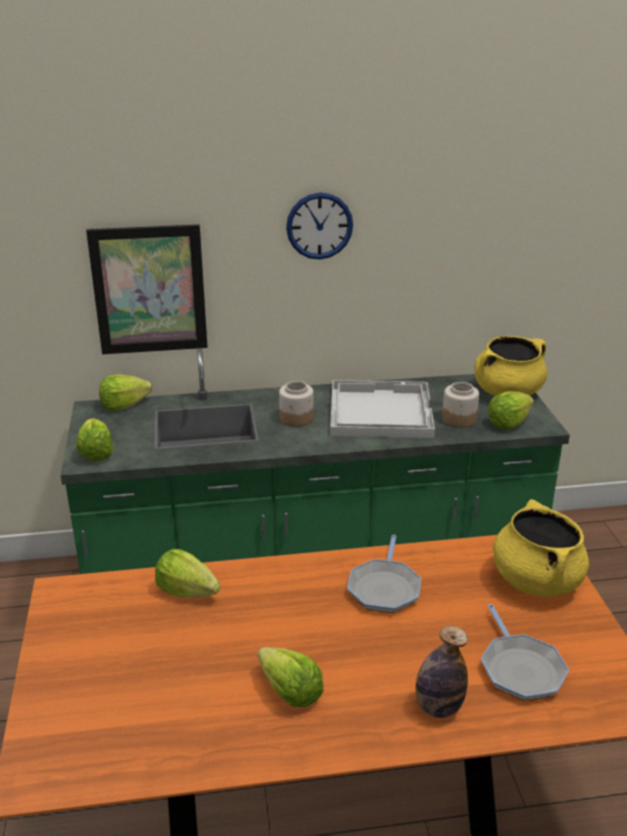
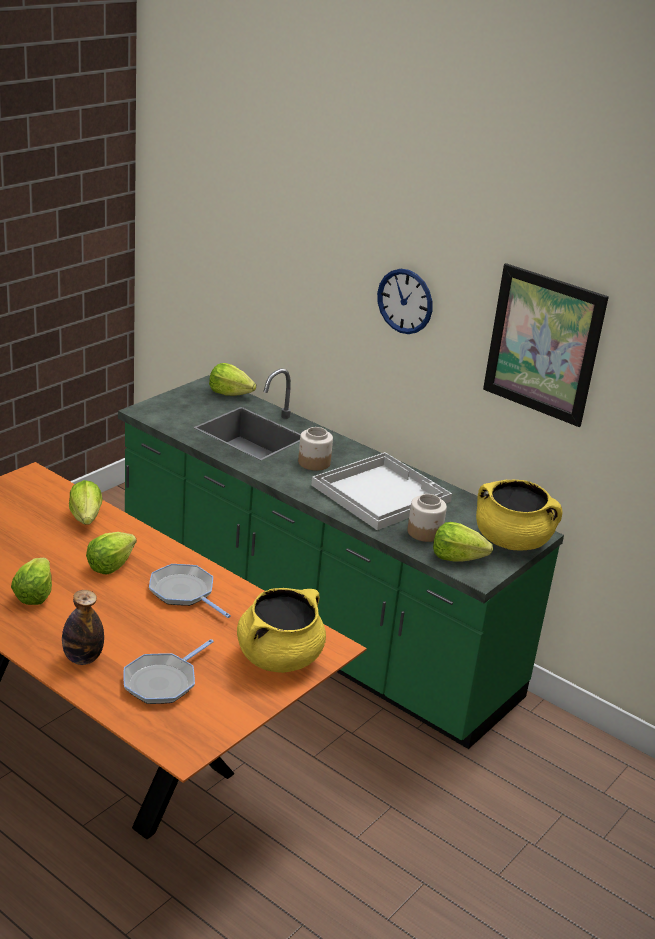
camera: 45 degrees right, 0 degrees up
(96, 453) = (158, 410): lettuce -> lettuce (110, 565)
(149, 290) = (274, 304): picture -> picture (543, 344)
(384, 588) = (184, 592): frying pan -> frying pan turned 75 degrees clockwise

